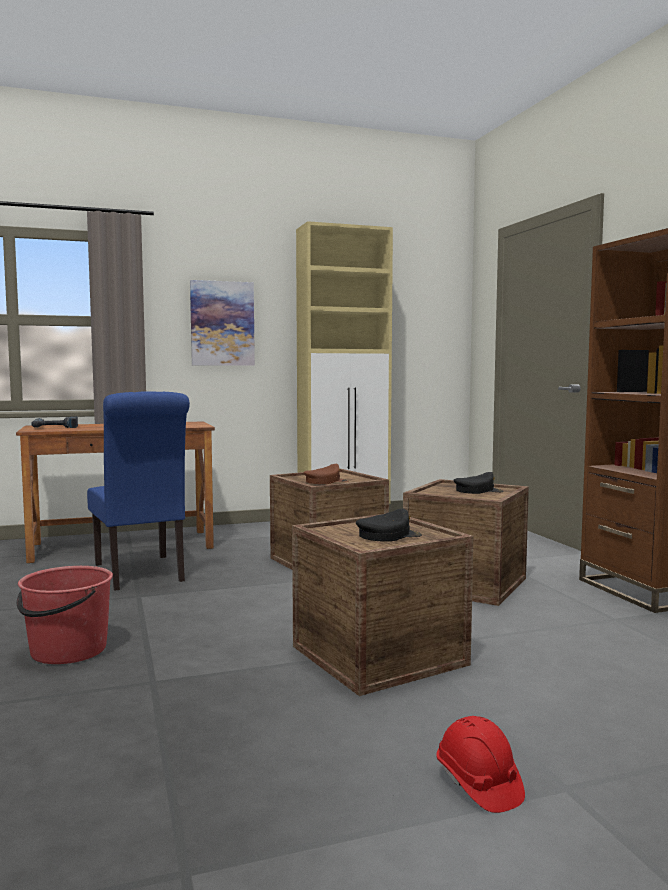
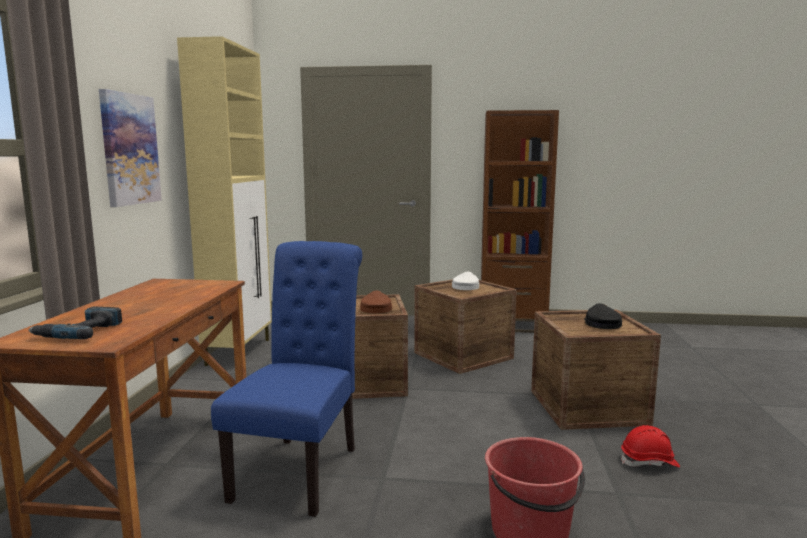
camera: 65 degrees left, 5 degrees up
(141, 574) = (301, 468): blue chair -> blue chair turned 75 degrees counterclockwise
(478, 491) = (465, 287): black cap -> white cap
(478, 784) = (758, 420): red hard hat -> red hard hat (649, 462)

